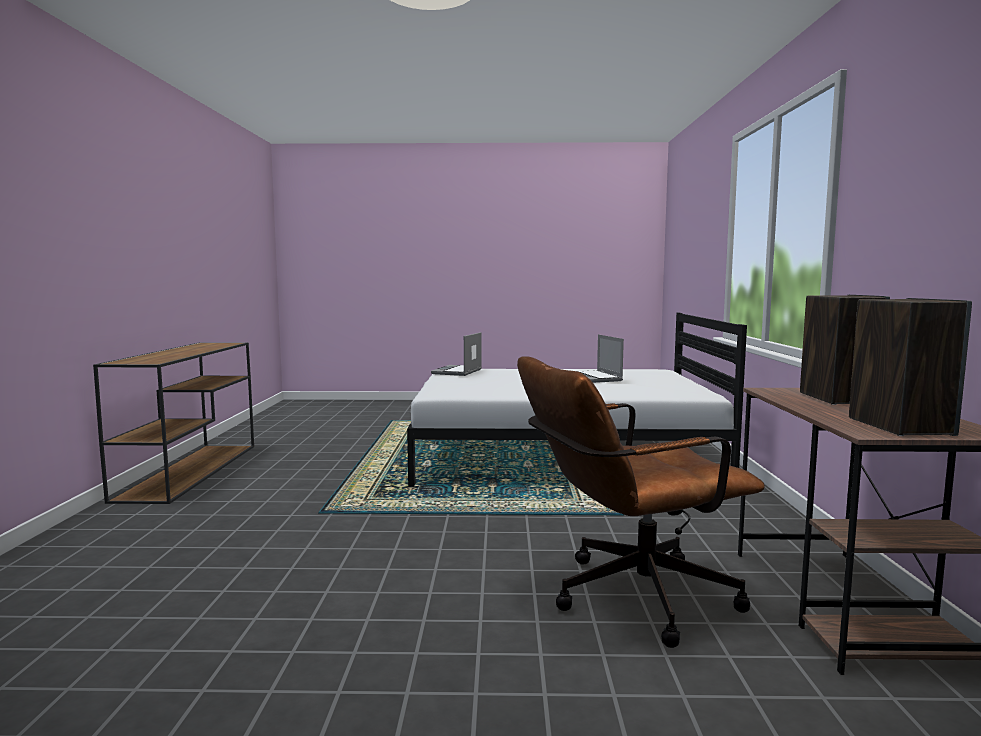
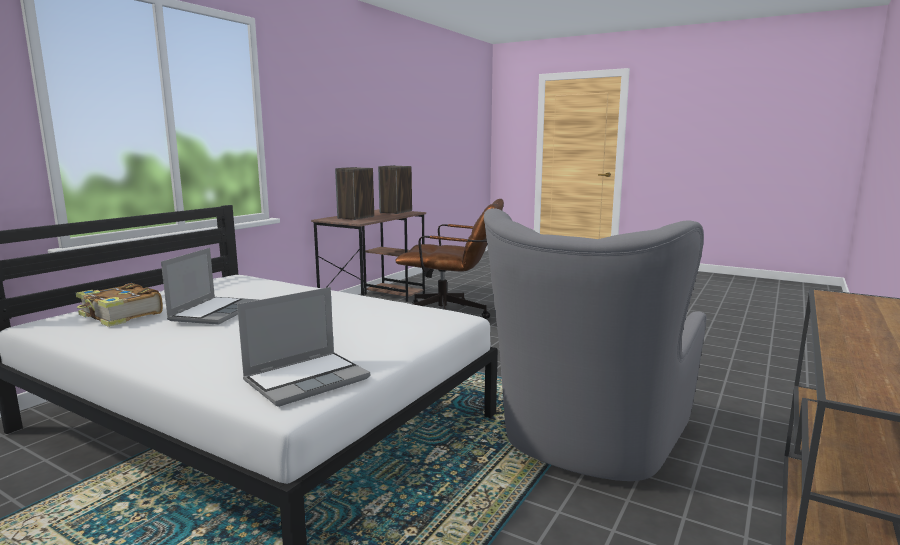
camera: 150 degrees left, 5 degrees up
(327, 486) = (588, 442): none -> grey armchair
(639, 374) = (120, 315): none -> book

